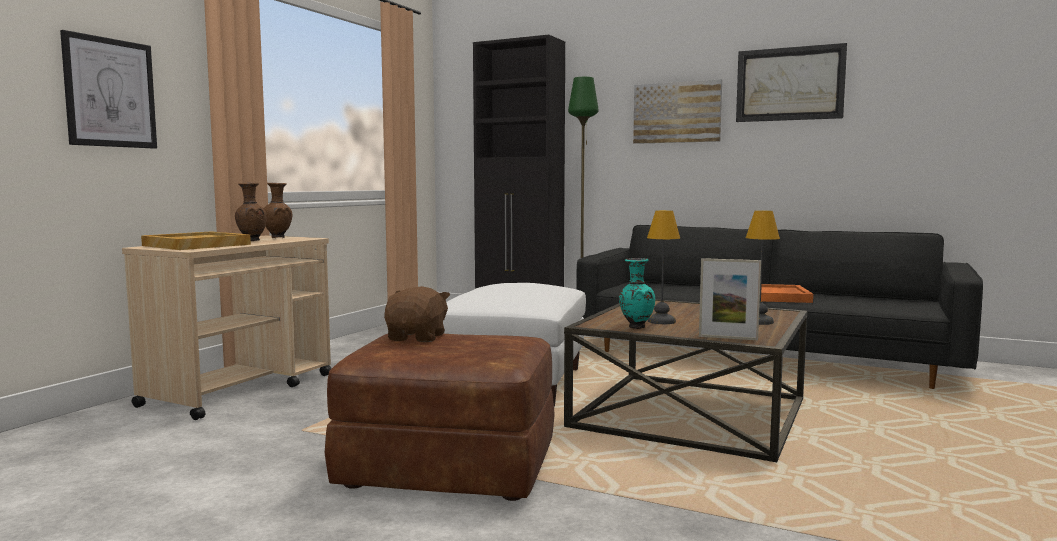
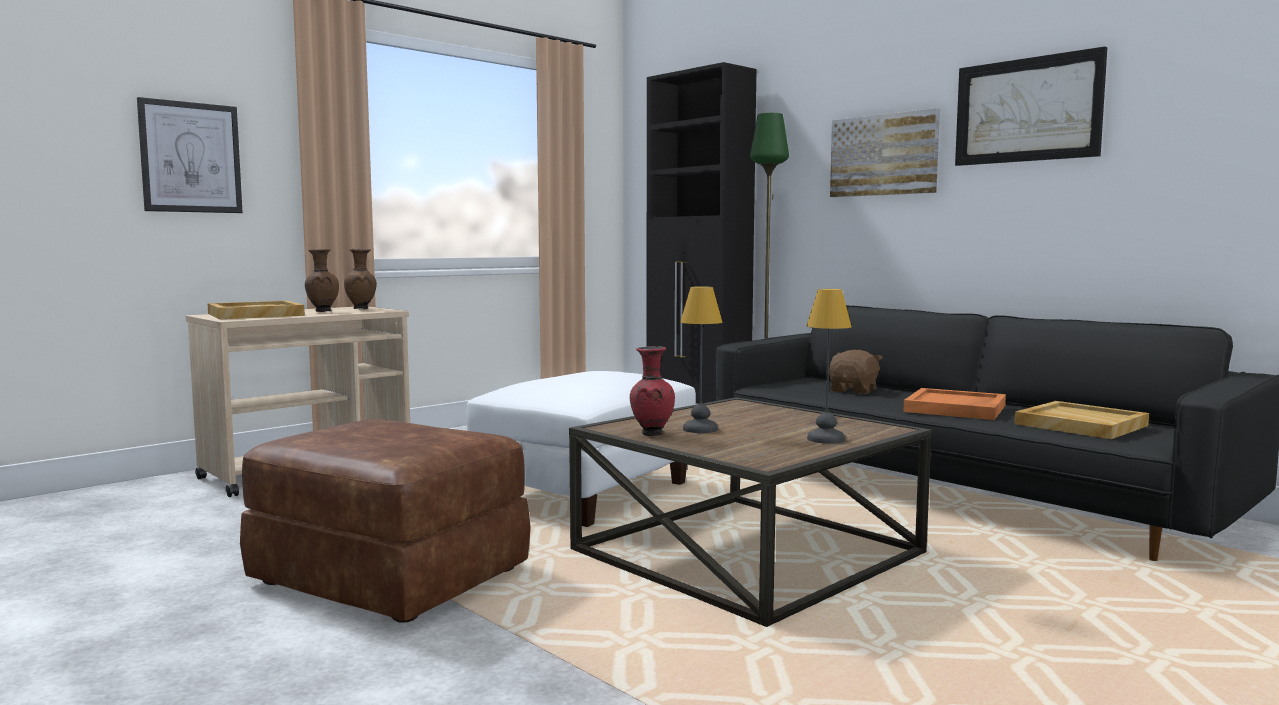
camera: 20 degrees right, 0 degrees up
(417, 337) = (373, 426): brown plush toy -> brown plush toy (854, 391)
(635, 327) = (651, 434): turquoise vase -> red vase
(728, 338) = (733, 456): picture frame -> none
(866, 302) = (1079, 425): none -> beige tray

